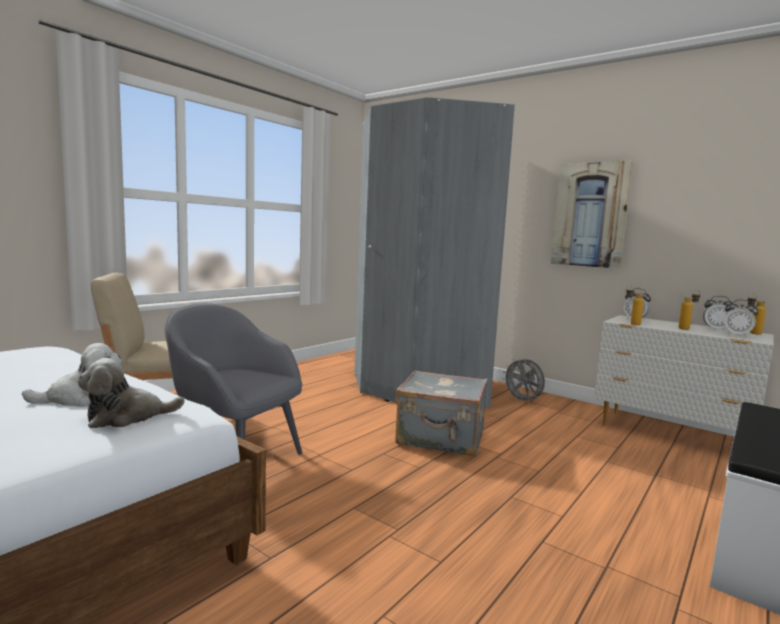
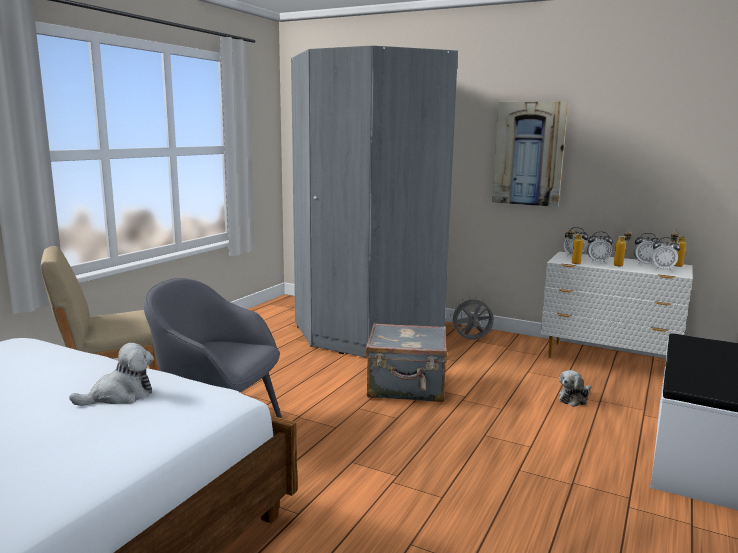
camera: 10 degrees left, 5 degrees up
(127, 417) = (180, 409): plush toy -> plush toy (574, 399)
(523, 401) = (471, 340): grey fan -> grey fan turned 135 degrees clockwise
(660, 325) = (597, 262): none -> alarm clock

